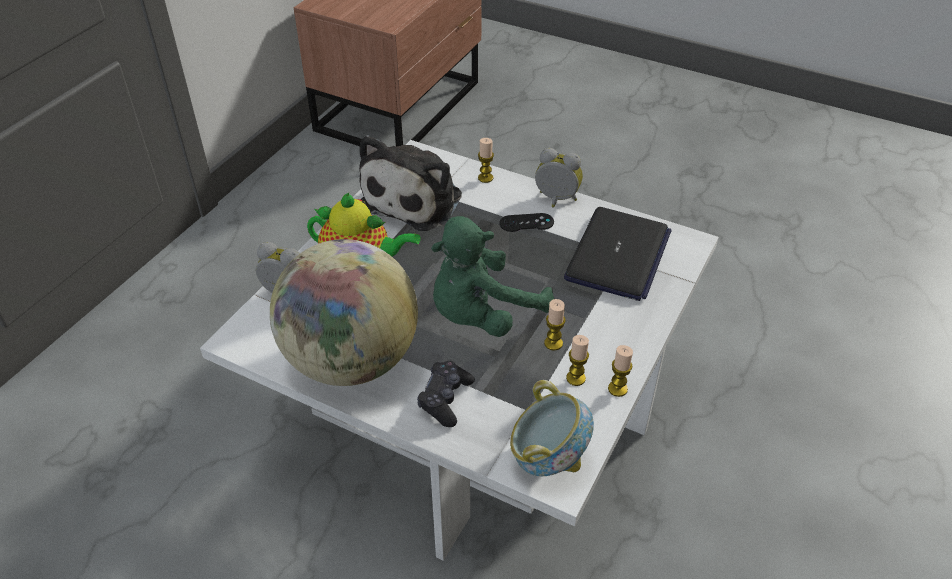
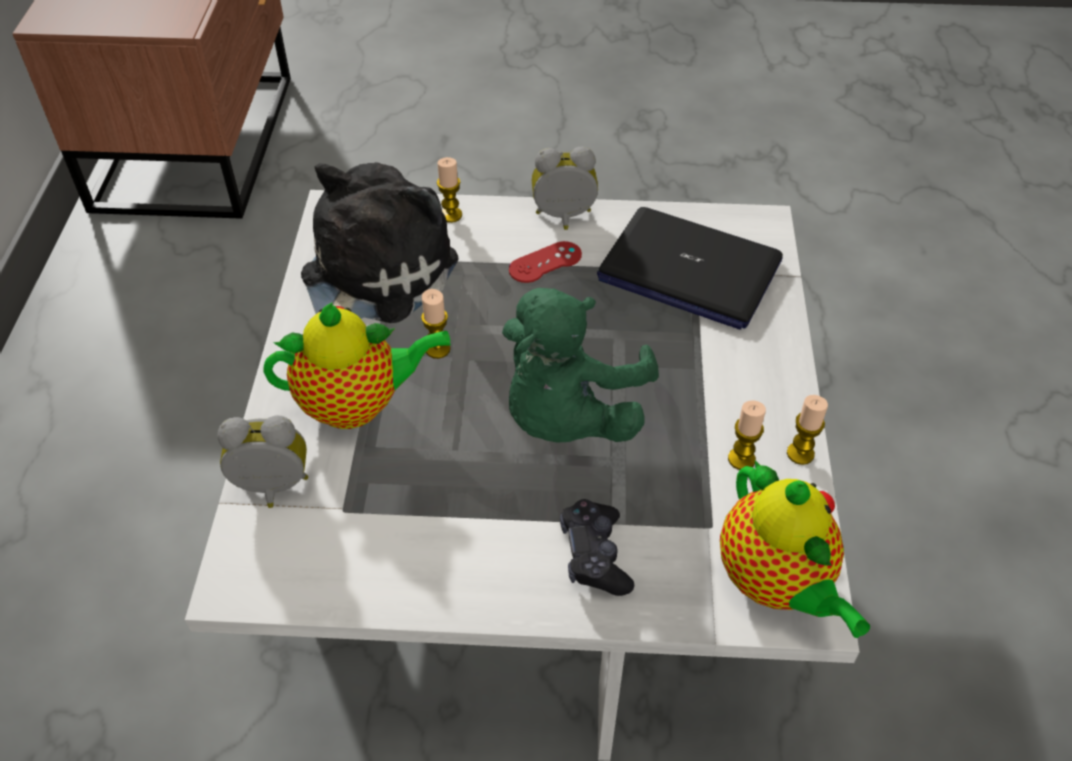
camera: 25 degrees left, 5 degrees up
(351, 360) = (429, 550): globe -> none
(415, 199) = (372, 276): plush toy -> plush toy turned 150 degrees counterclockwise
(526, 223) = (545, 262): black game controller -> red game controller
(548, 458) = (776, 584): bowl -> teapot
(553, 343) = (684, 421): candle -> candle (437, 349)
(618, 255) = (688, 270): laptop -> laptop turned 120 degrees clockwise

